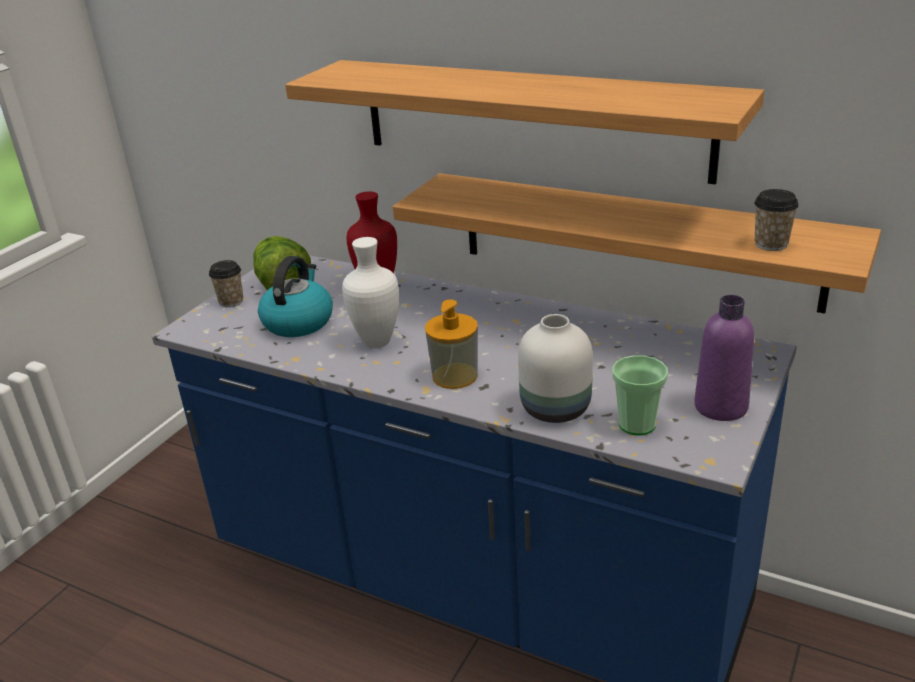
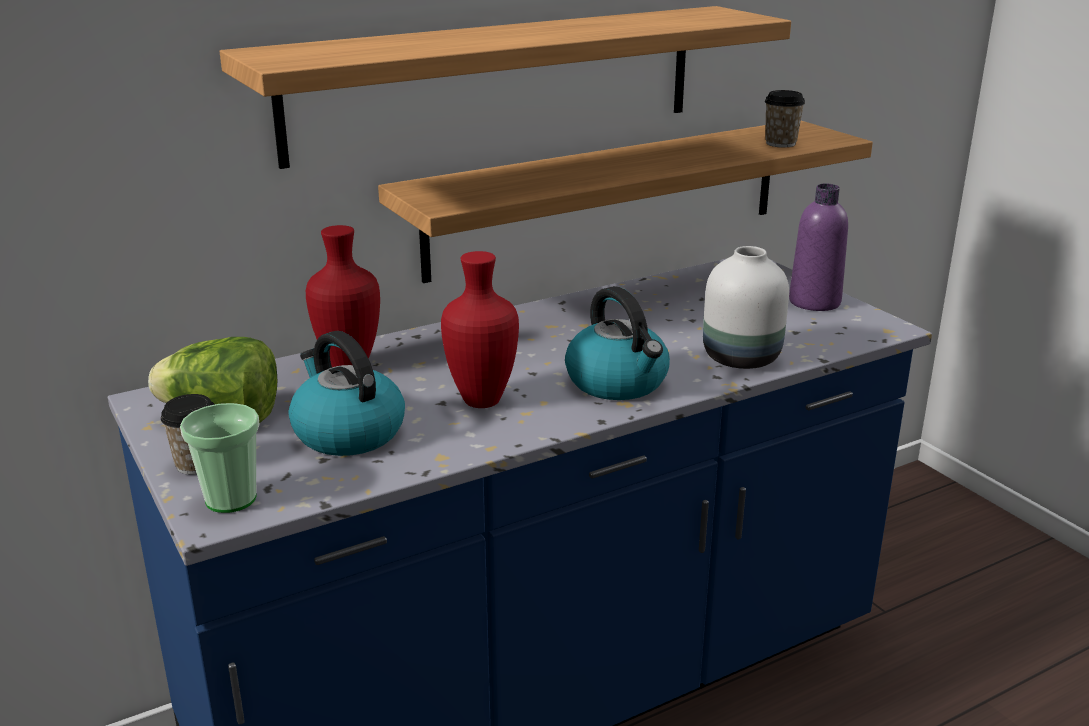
camera: 60 degrees left, 5 degrees down
(379, 342) = (483, 400): white vase -> red vase
(454, 376) = (618, 382): soap dispenser -> kettle
(637, 424) = (806, 337): cup -> cup (231, 499)

